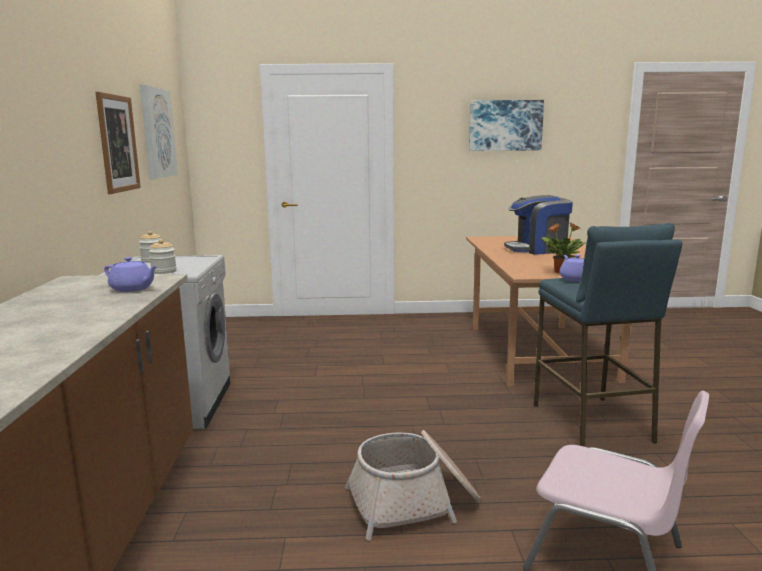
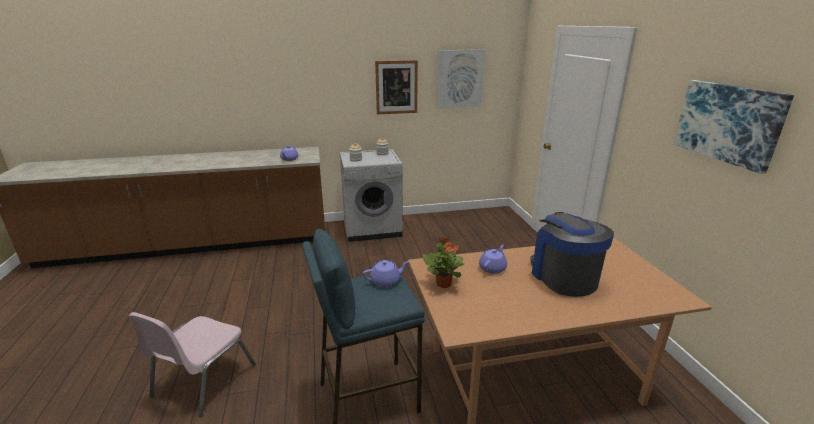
camera: 80 degrees right, 10 degrees up
(414, 502) = (270, 310): basket -> none
(527, 260) = (492, 268): none -> purple teapot

